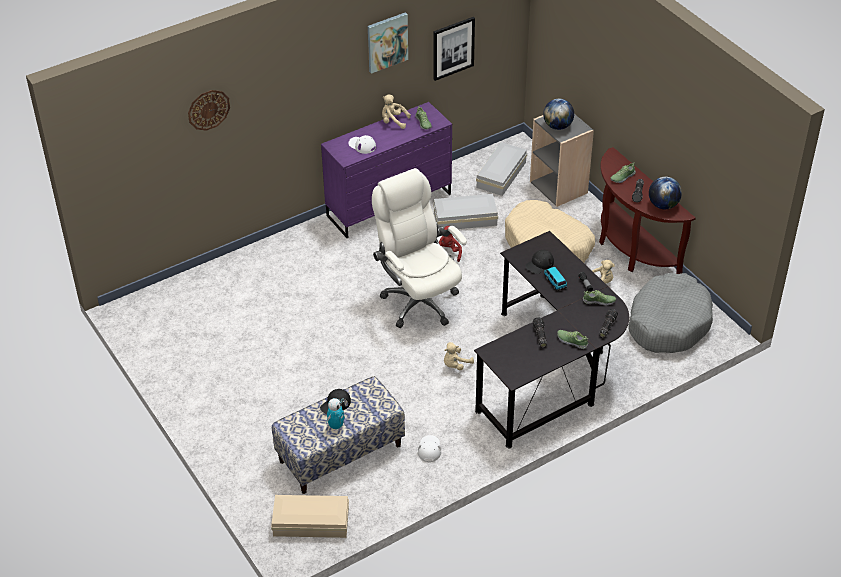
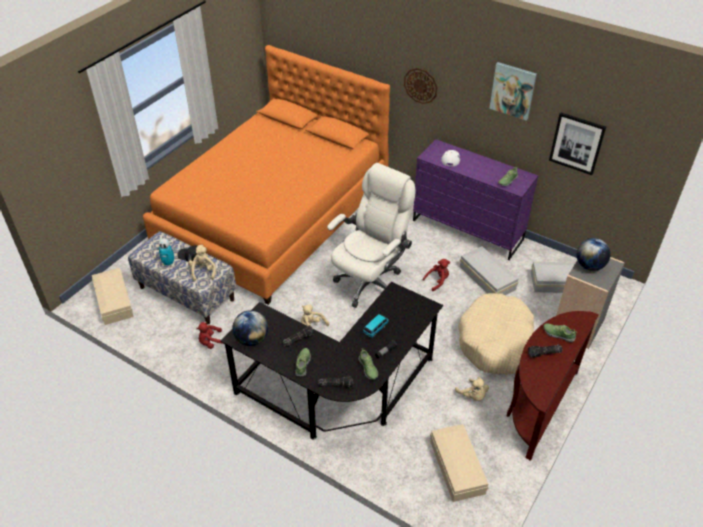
camera: 65 degrees right, 0 degrees up
(208, 109) = (356, 43): wall clock -> wall clock (420, 85)
(257, 344) = (274, 215): none -> orange bed
(393, 121) = (494, 165): beige plush toy -> beige plush toy (203, 271)
(429, 449) = (211, 342): white cap -> red plush toy
(539, 264) = (392, 311): black cap -> none
(663, 205) = (542, 379): globe -> globe (252, 339)
(668, 322) = (456, 468): grey dog bed -> beige storage box

